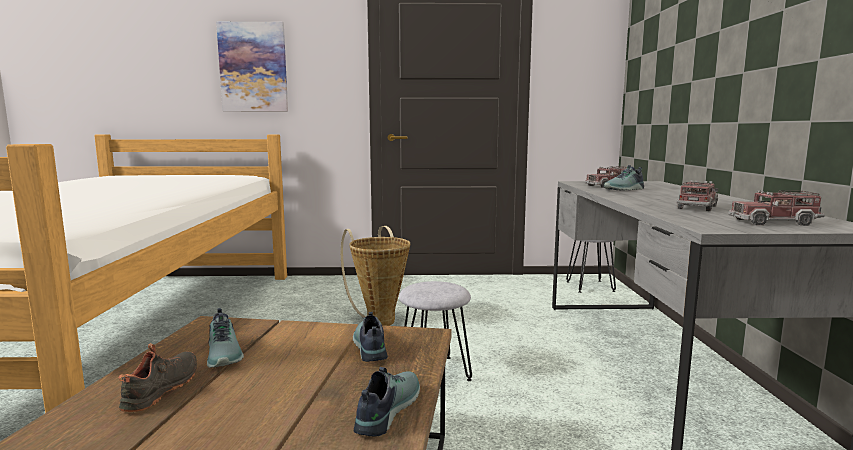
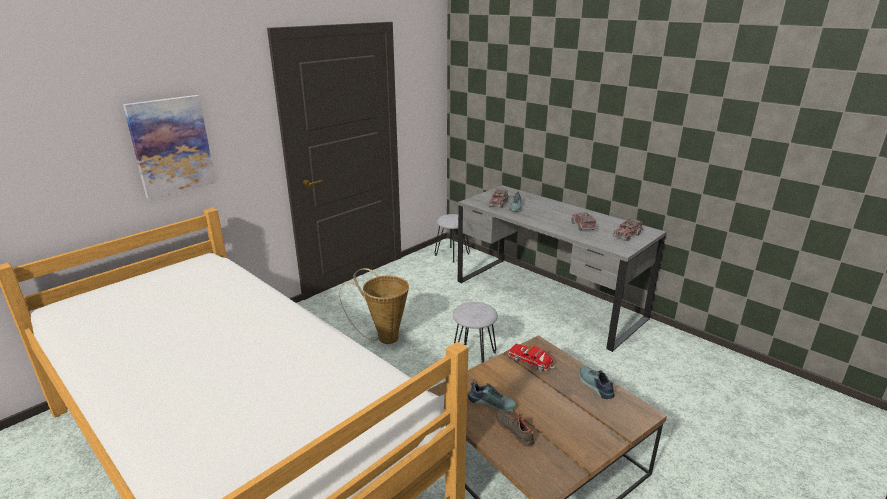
camera: 45 degrees left, 15 degrees up
(369, 346) = (532, 363): shoe -> toy truck

